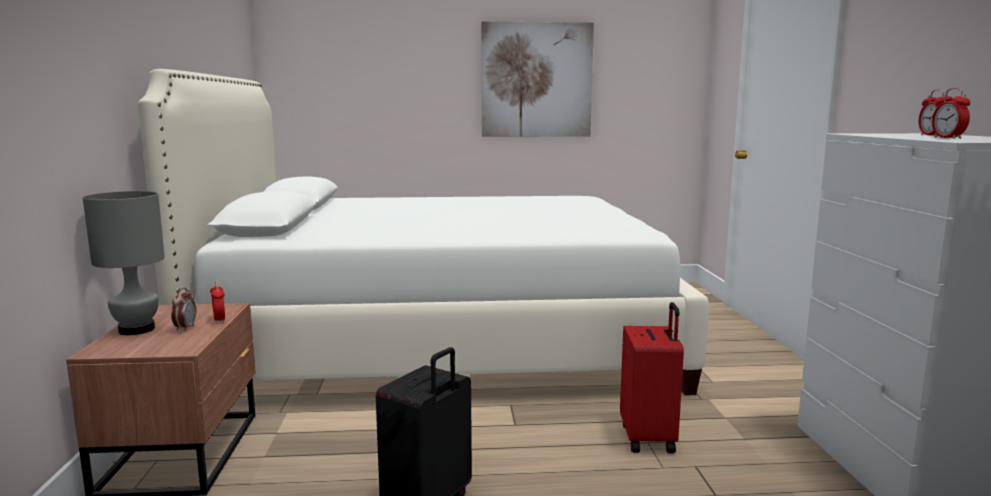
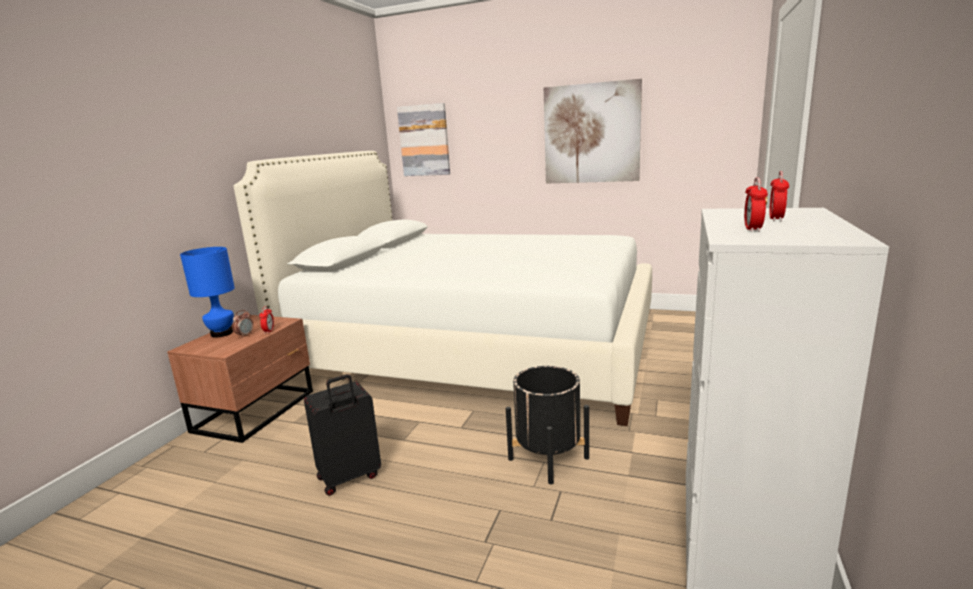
camera: 25 degrees right, 5 degrees up
(136, 329) = (221, 333): grey table lamp -> blue table lamp
(315, 75) = (424, 140): none -> picture
(649, 438) = (548, 458): red suitcase -> black planter

